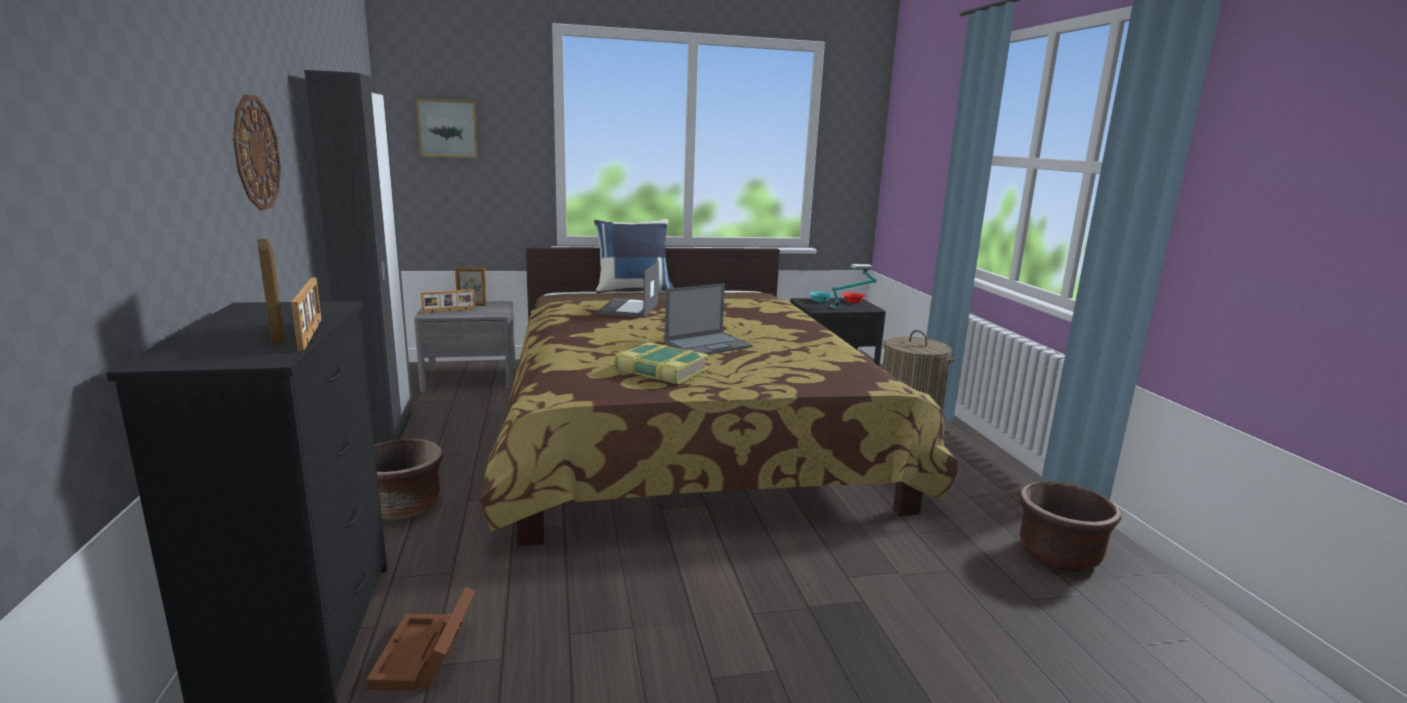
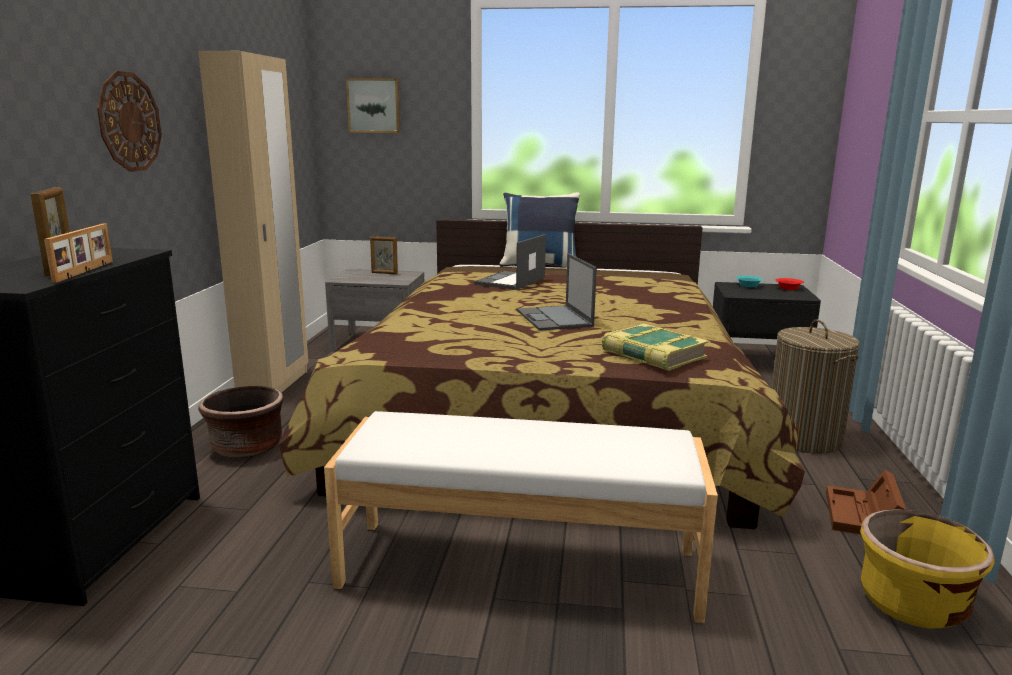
camera: 20 degrees right, 0 degrees up
(384, 435) = (274, 385): black wardrobe -> beige wardrobe
(425, 657) = (178, 577): brown storage box -> brown storage box (862, 517)
(449, 311) = (360, 277): picture frame -> none
(660, 371) = (479, 339): book -> book (652, 355)
(708, 344) = (555, 319): laptop -> laptop turned 90 degrees clockwise
(756, 581) = (520, 566): none -> white bench
(851, 307) = (780, 294): table lamp -> none
(1059, 555) = (912, 604): brown planter -> yellow planter

